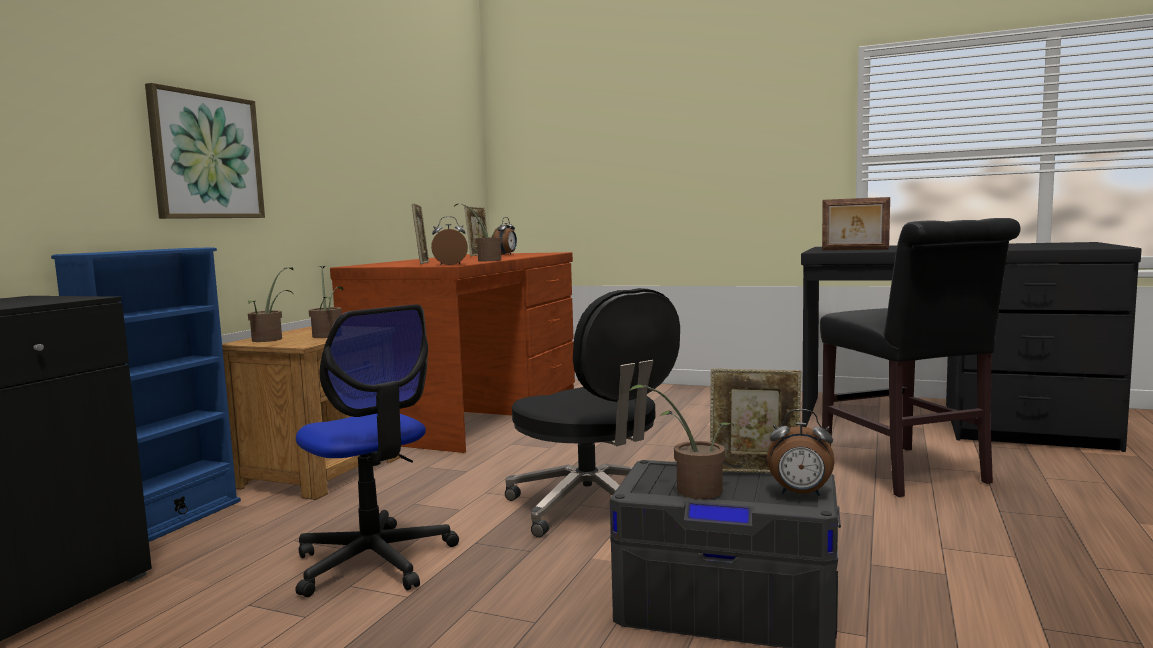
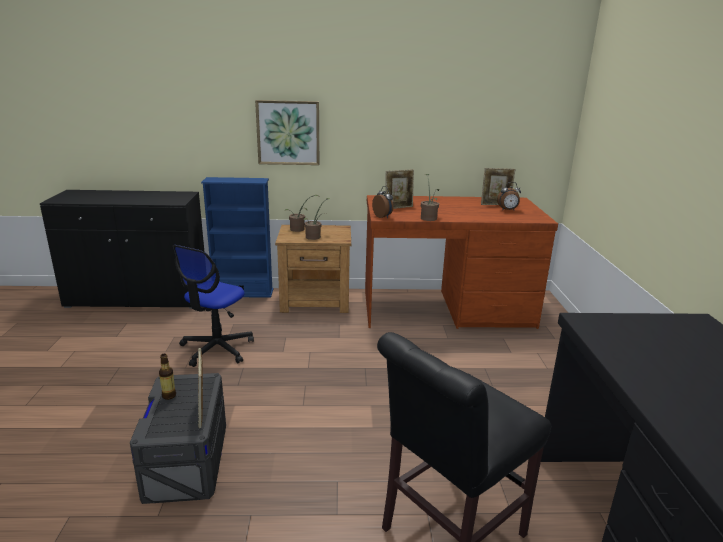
camera: 65 degrees right, 15 degrees up
(593, 507) = (302, 390): black office chair -> none
(692, 490) = (169, 396): potted plant -> bottle
(800, 494) = (164, 431): alarm clock -> none
(854, 249) = (624, 337): picture frame -> none

